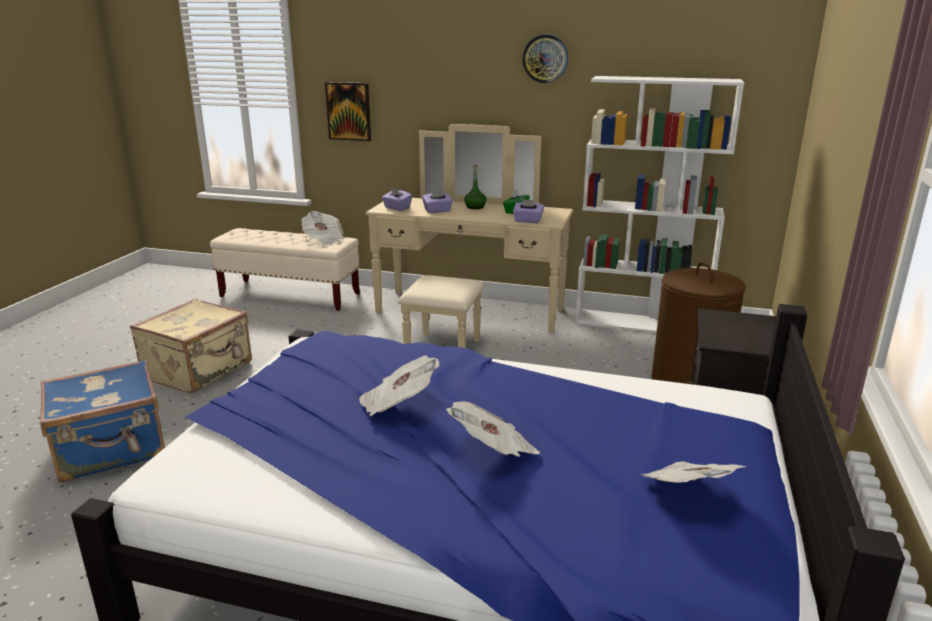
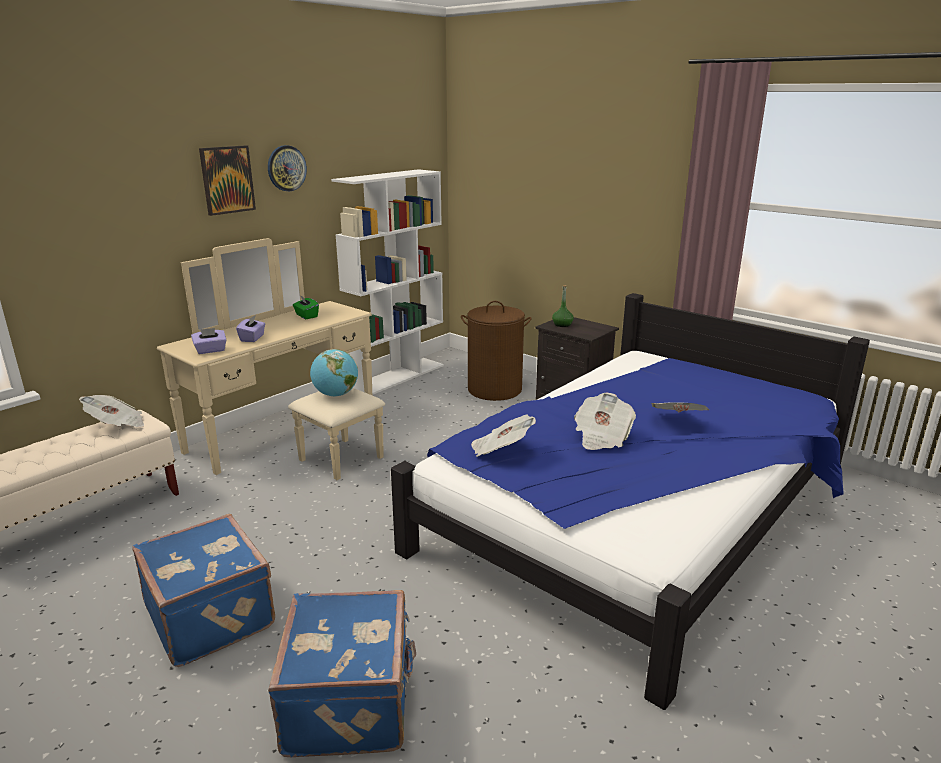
camera: 65 degrees left, 0 degrees up
(199, 370) = (212, 615): beige suitcase -> blue suitcase
(349, 111) = (79, 259): picture -> picture (227, 180)
(445, 283) = (336, 395): none -> globe
(475, 207) = (267, 325): green bottle -> green bottle (562, 324)
(527, 221) = (340, 318): purple tissue box -> none
(688, 492) = (734, 388): newspaper -> newspaper (501, 450)

